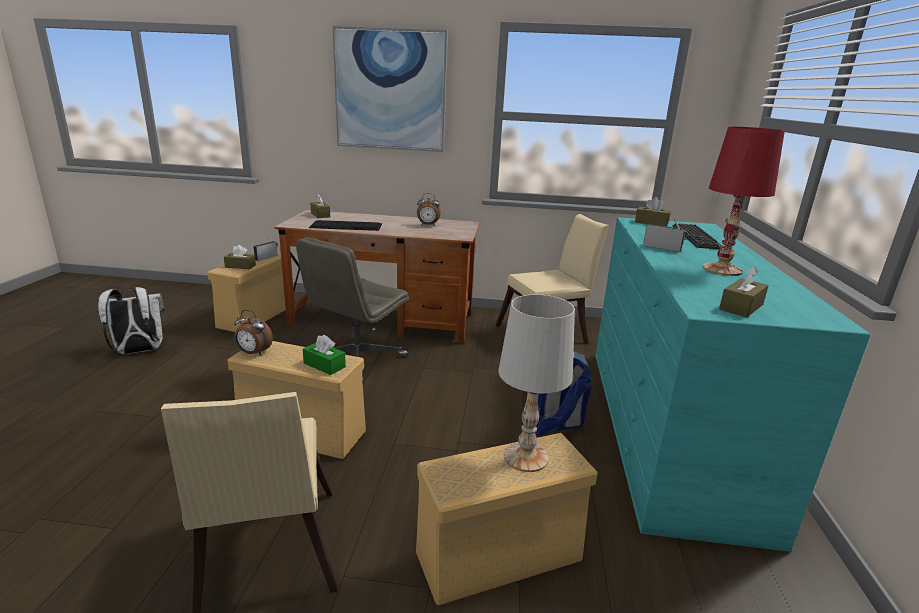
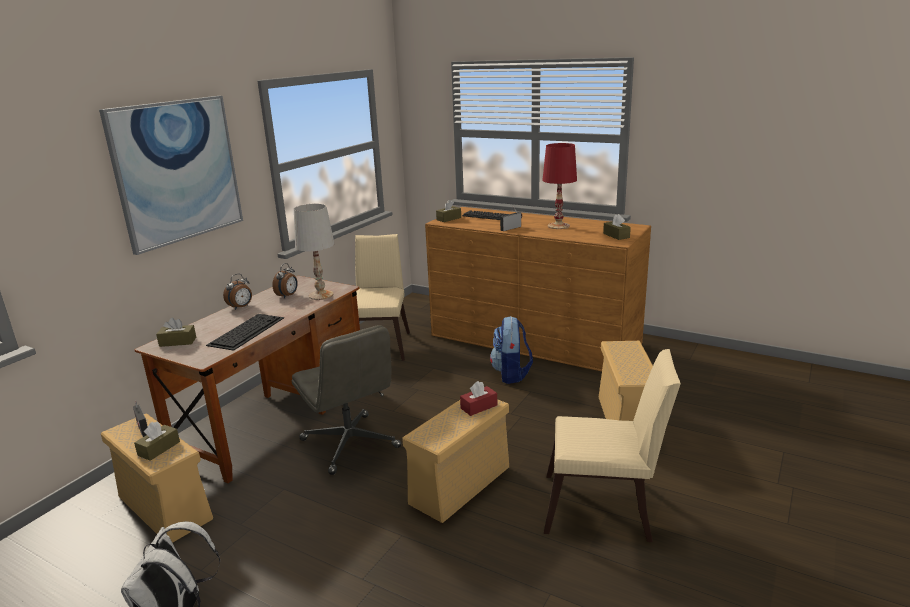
camera: 65 degrees left, 0 degrees up
(253, 353) = (435, 439): alarm clock -> alarm clock (241, 307)
(324, 365) = (479, 407): green tissue box -> red tissue box
(525, 456) = (623, 354): white table lamp -> white table lamp (320, 295)
(667, 428) = (534, 339): turquoise dresser -> brown dresser

